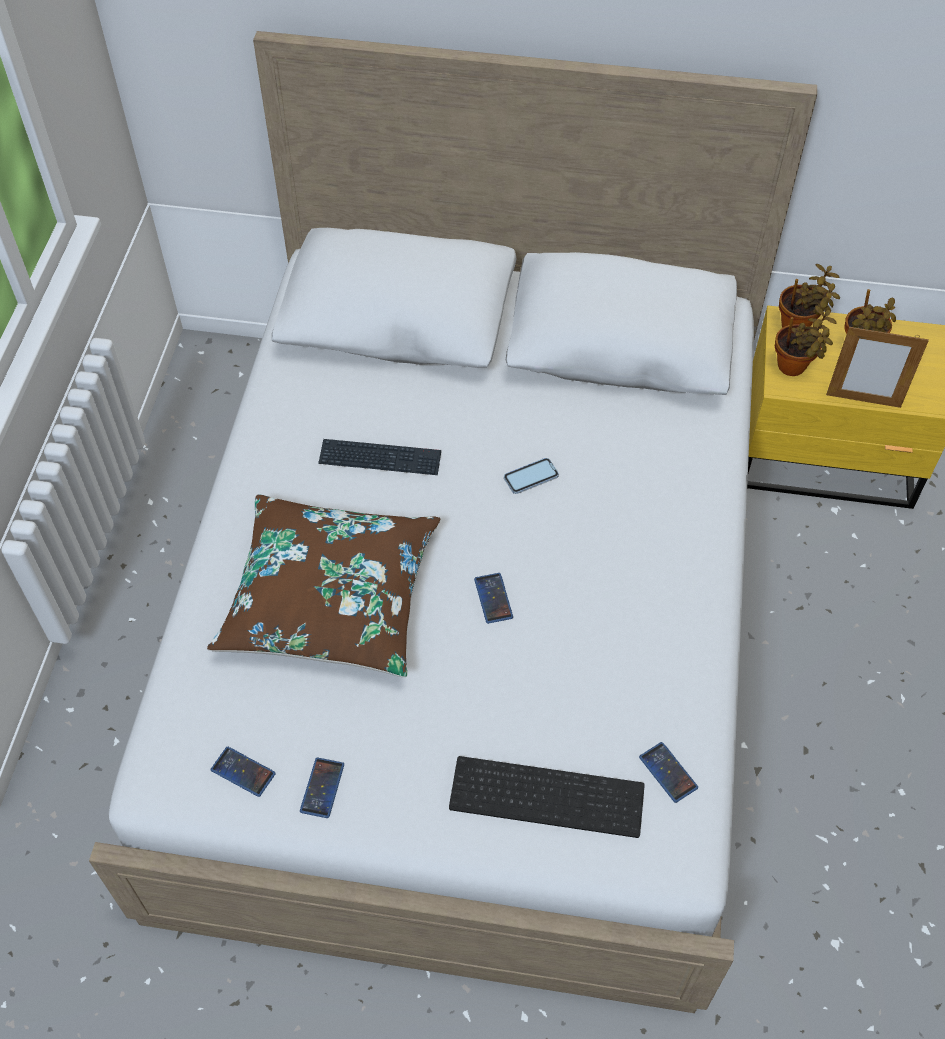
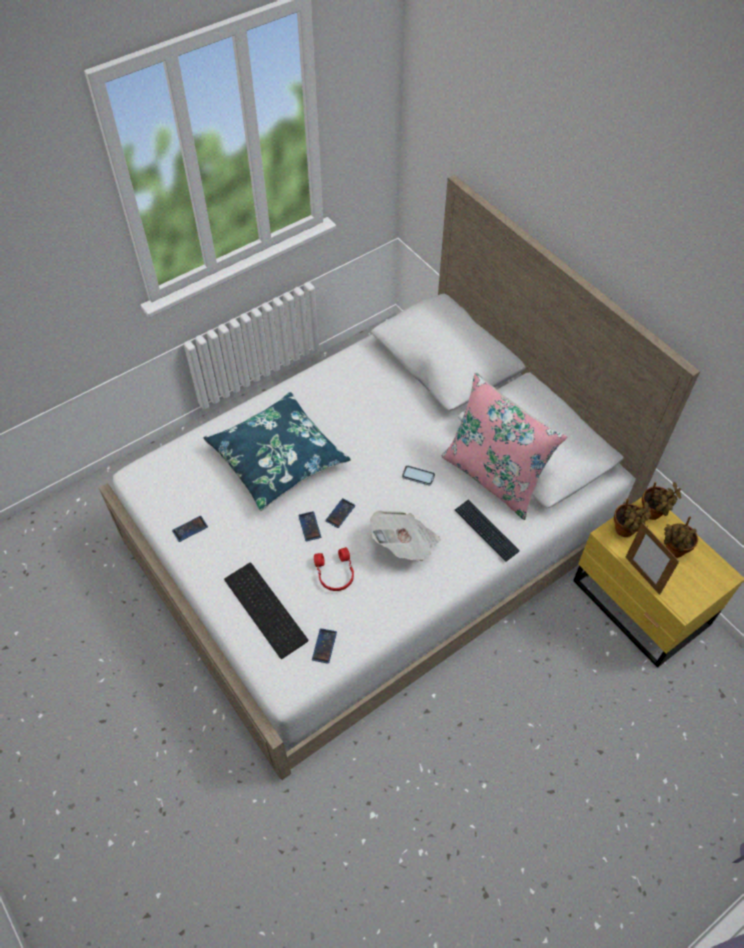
camera: 45 degrees right, 0 degrees up
(243, 772) = (170, 497): phone -> phone (309, 526)
(330, 597) = (277, 458): brown pillow -> blue pillow
(380, 459) = (363, 418): keyboard -> keyboard (486, 531)
(575, 676) = (334, 573): none -> red headphones
(612, 569) = (405, 544): none -> newspaper
(615, 408) = (494, 476): none -> pink pillow

